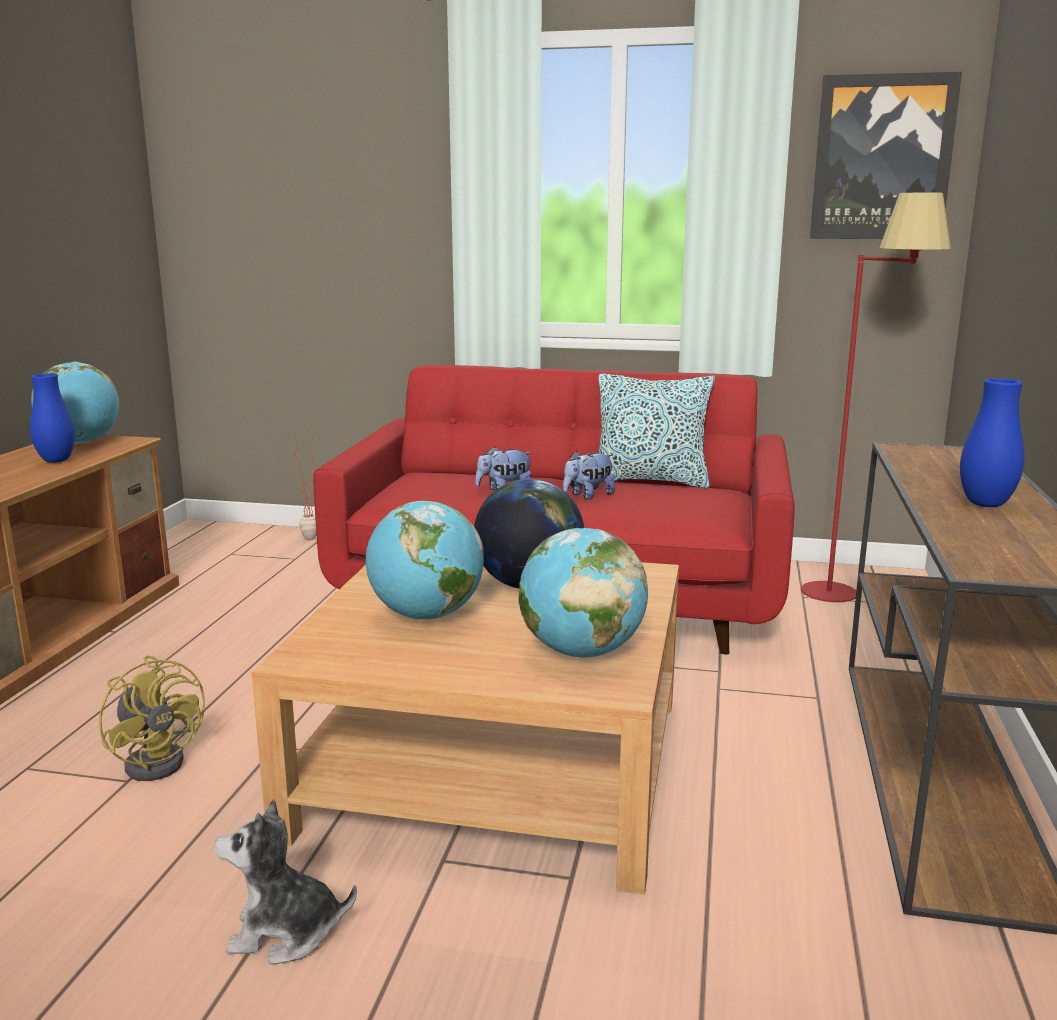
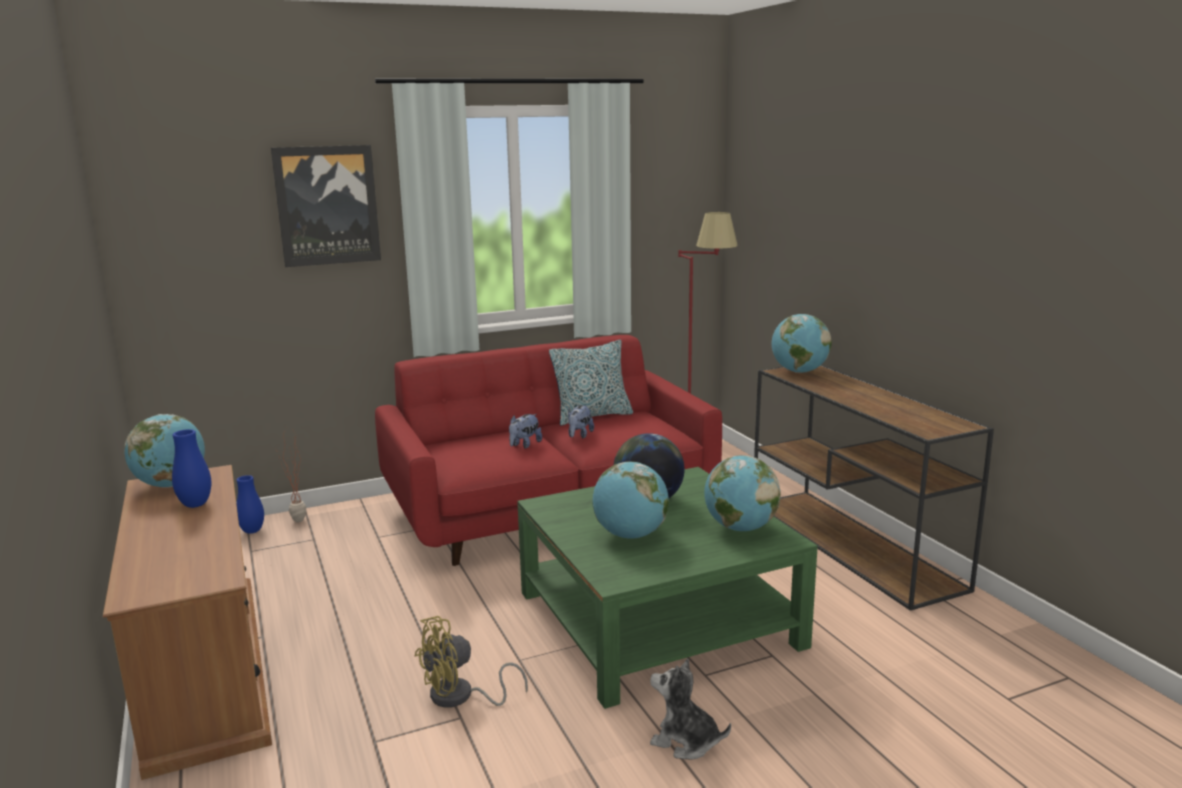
camera: 35 degrees left, 0 degrees up
(161, 759) = (460, 697): yellow fan -> yellow fan turned 135 degrees clockwise
(285, 933) = (685, 742): plush toy -> plush toy turned 60 degrees clockwise
(494, 764) = (657, 619): beige coffee table -> green coffee table
(882, 158) = (675, 187): picture -> picture (327, 205)
(936, 454) = (799, 372): none -> globe
(985, 504) = (870, 398): blue vase -> blue vase (252, 531)

